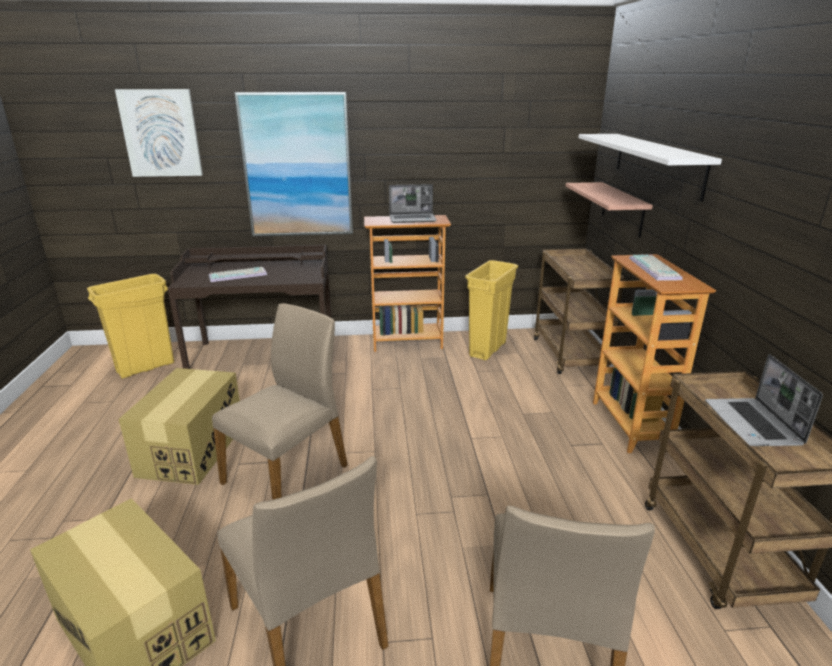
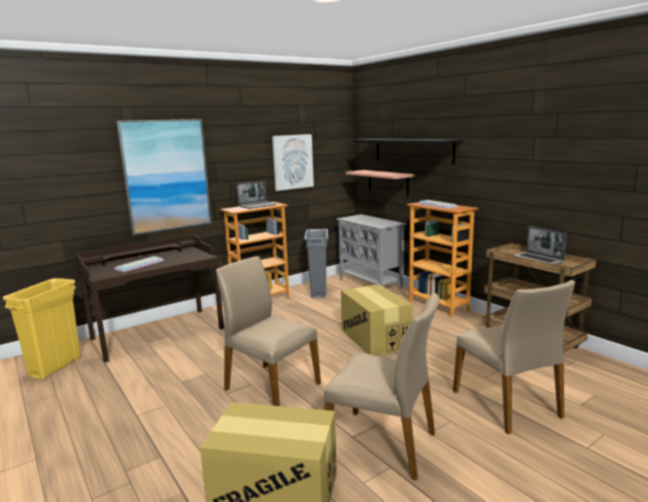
camera: 30 degrees left, 10 degrees down
(161, 133) = (50, 156): picture -> picture (292, 162)
(192, 449) = (177, 398): cardboard box -> cardboard box (375, 338)
(287, 474) = (270, 386): beige chair -> beige chair turned 60 degrees counterclockwise
(487, 349) = (318, 291): yellow trash can -> grey trash can
(570, 356) = (371, 284): brown cart -> grey cabinet
(657, 163) = (412, 150): white shelf -> black shelf

